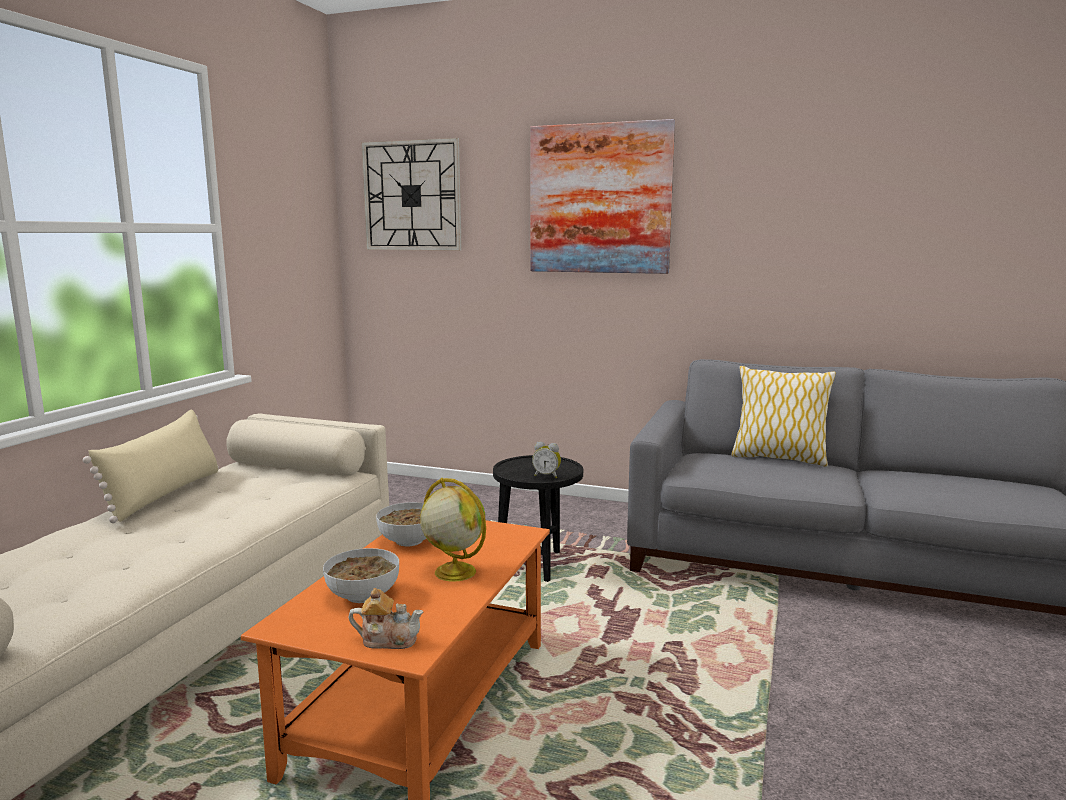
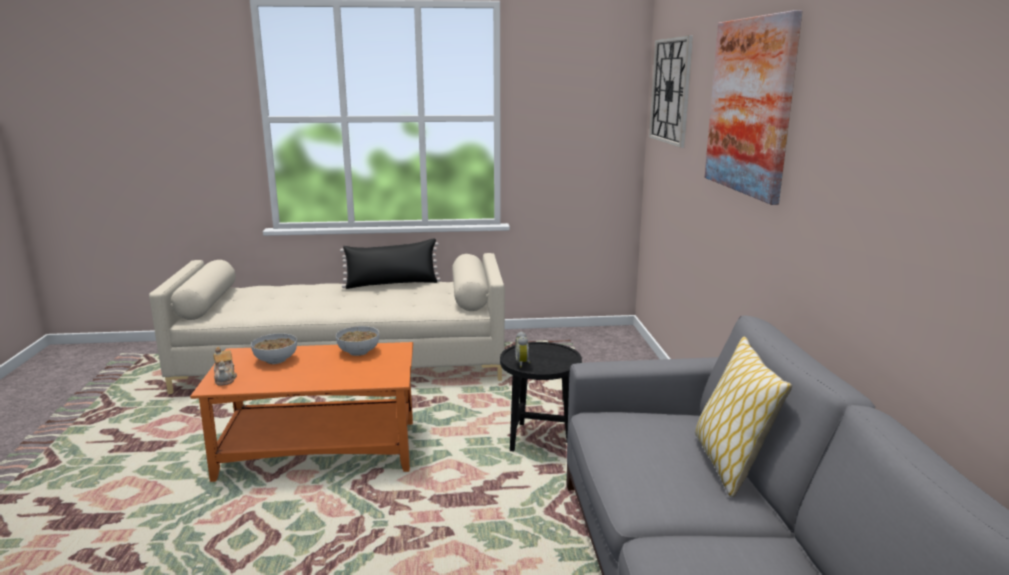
camera: 65 degrees right, 5 degrees up
(165, 494) = (392, 284): beige pillow -> black pillow
(454, 572) = (317, 374): globe -> none

